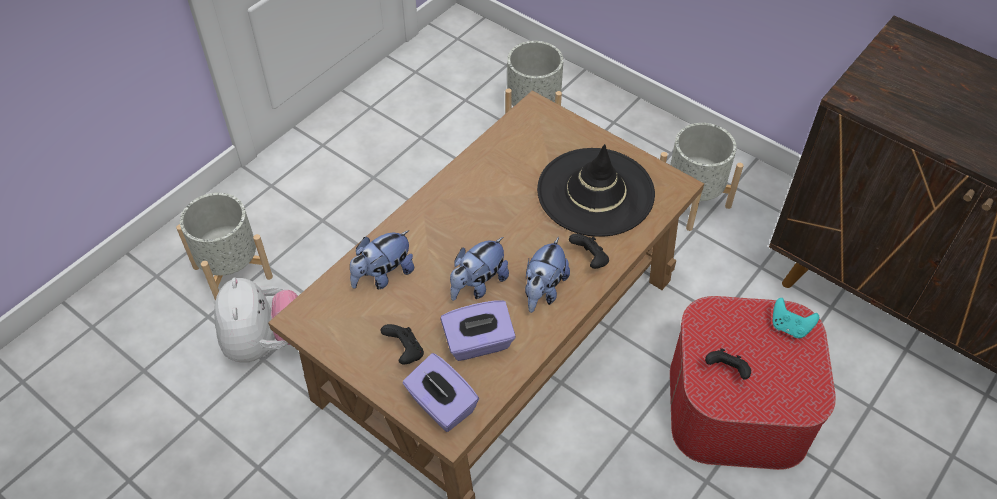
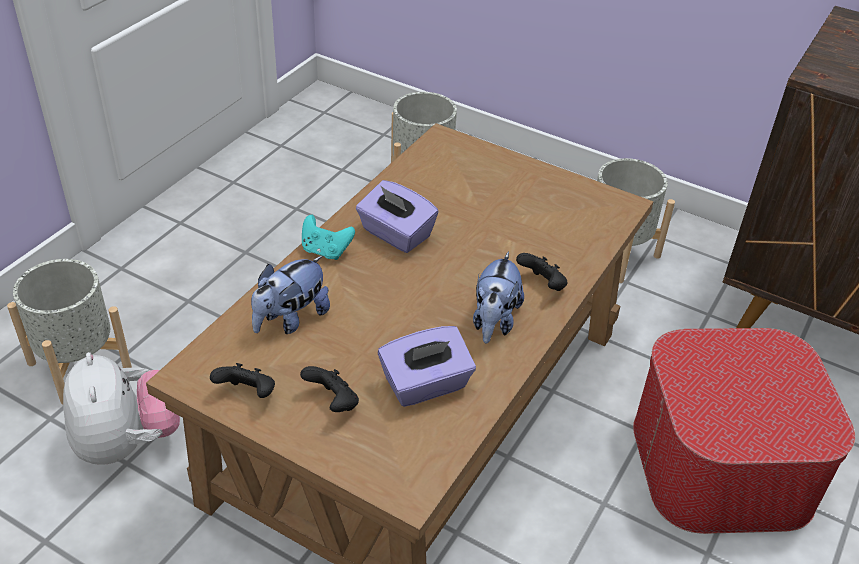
camera: 10 degrees left, 10 degrees down
(441, 405) = (391, 461): purple tissue box -> purple tissue box (395, 234)
(478, 285) = (412, 321): plush toy -> none
(595, 192) = (532, 216): black hat -> none
(726, 370) = (719, 407): black game controller -> black game controller (248, 394)
(789, 327) = (777, 354): turquoise game controller -> turquoise game controller (325, 251)

